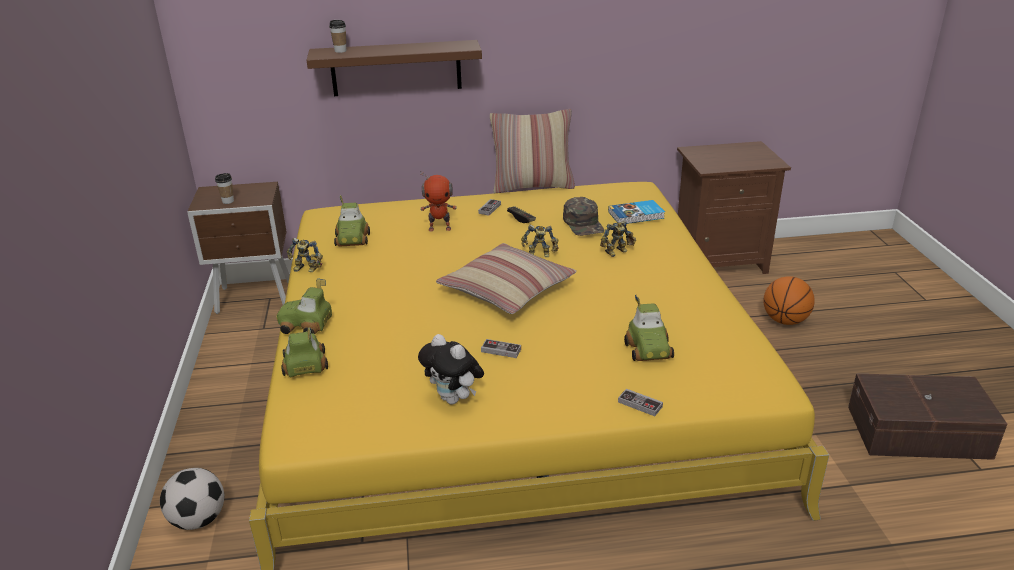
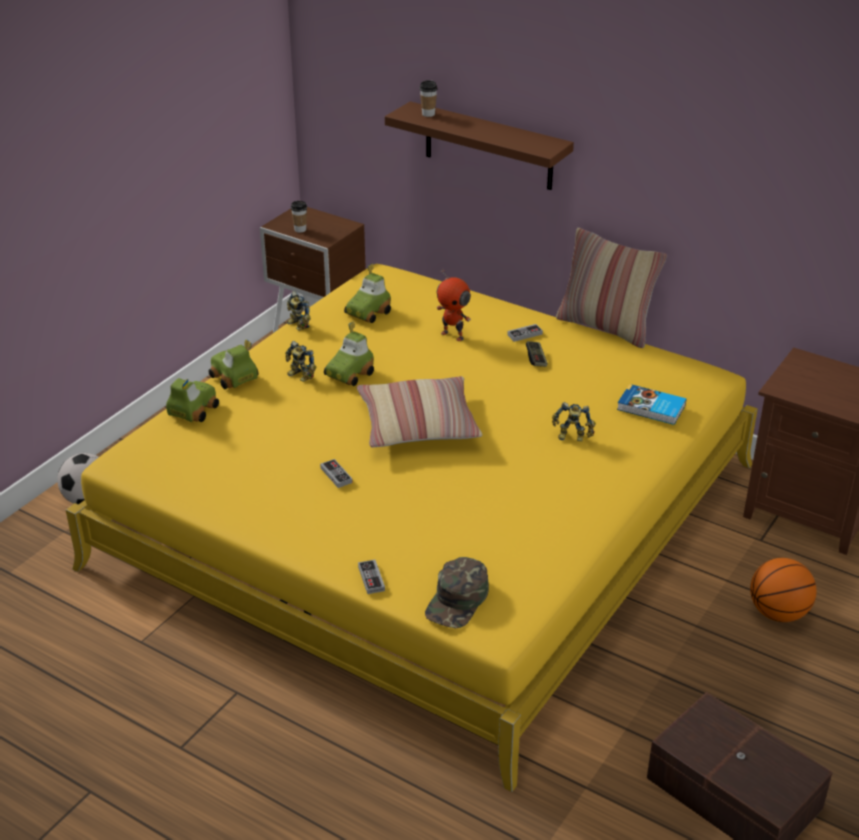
camera: 40 degrees right, 5 degrees up
(454, 399) = (250, 495): plush toy -> none
(540, 255) = (496, 405): toy robot -> toy robot (299, 377)
(584, 223) = (584, 392): green cap -> green cap (458, 600)
(649, 350) = (450, 541): toy car -> toy car (350, 374)

